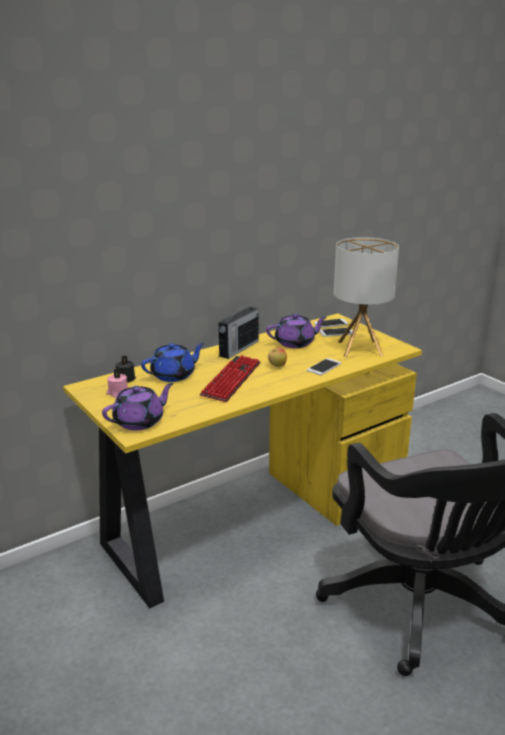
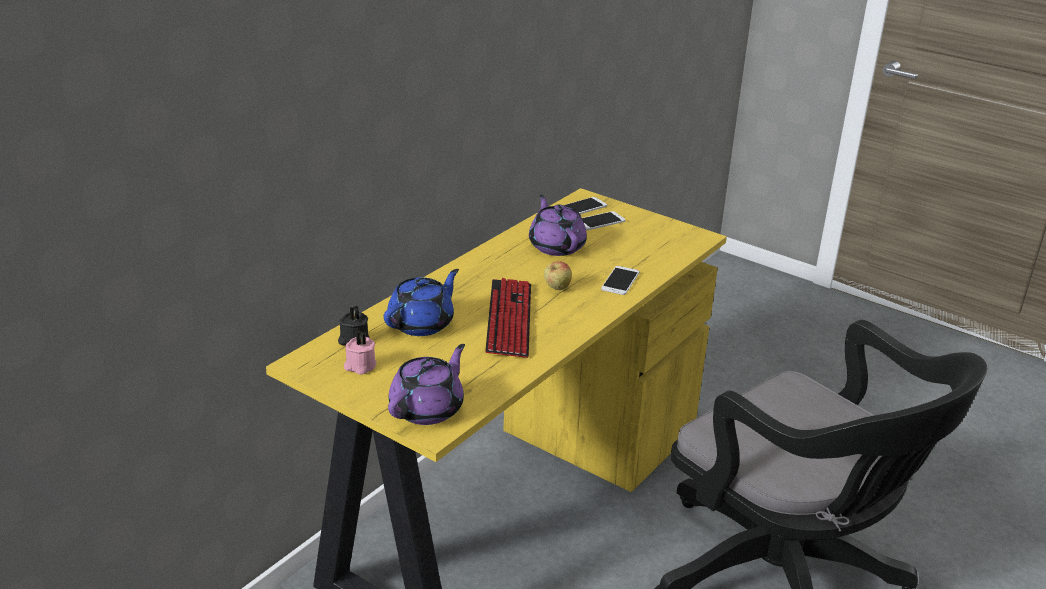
camera: 20 degrees left, 5 degrees up
(238, 349) = (483, 266): radio -> none
(295, 343) = (556, 246): purple teapot -> purple teapot turned 75 degrees counterclockwise
(360, 348) = (648, 244): table lamp -> none

